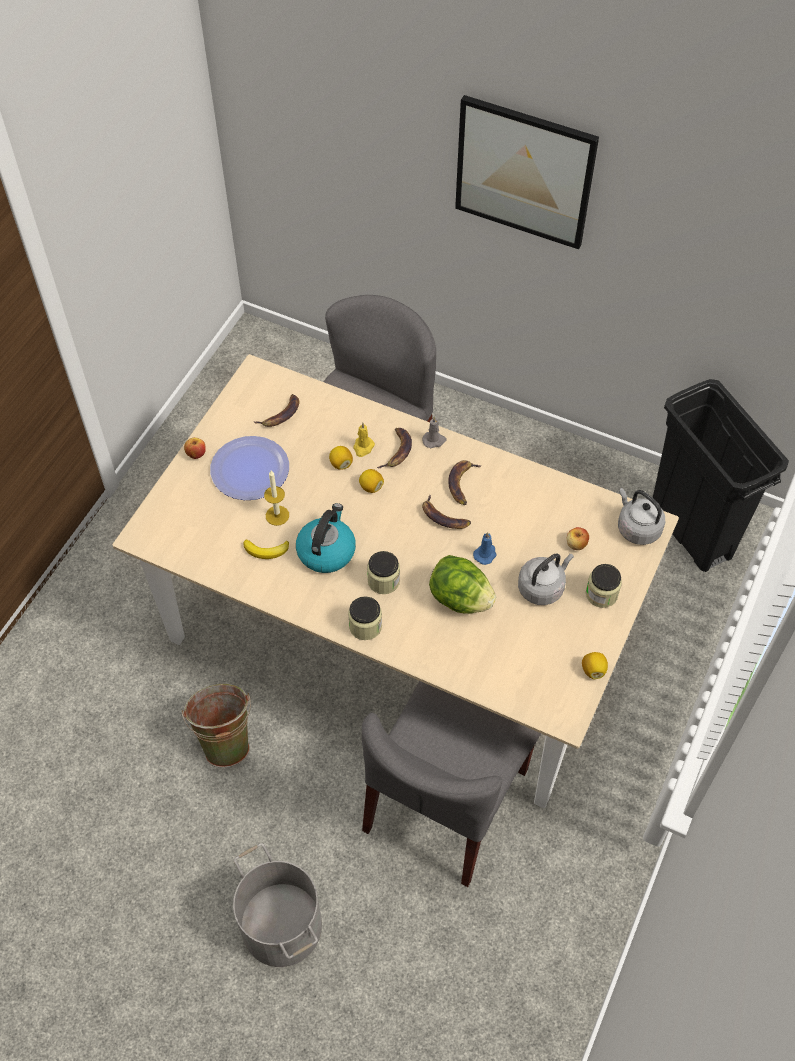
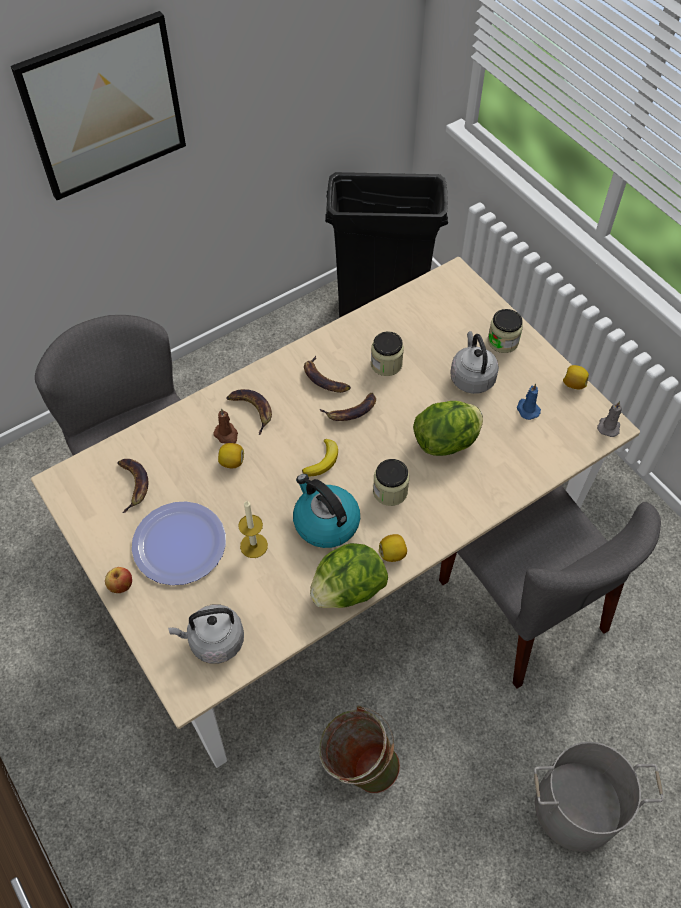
camera: 60 degrees left, 0 degrees up
(266, 550) = (289, 575): banana -> banana (322, 461)
(277, 594) = (347, 590): none -> lettuce
(363, 447) = (227, 435): yellow candle -> brown candle
(365, 626) = (431, 530): jar -> jar (386, 364)
(371, 487) = (277, 450): lemon -> lemon (393, 554)
(434, 440) = (261, 376): grey candle -> grey candle (608, 426)
(485, 554) = (411, 400): blue candle -> blue candle (527, 409)
(576, 544) = (443, 333): apple -> none
(637, 528) = (453, 286): grey kettle -> grey kettle (213, 641)

